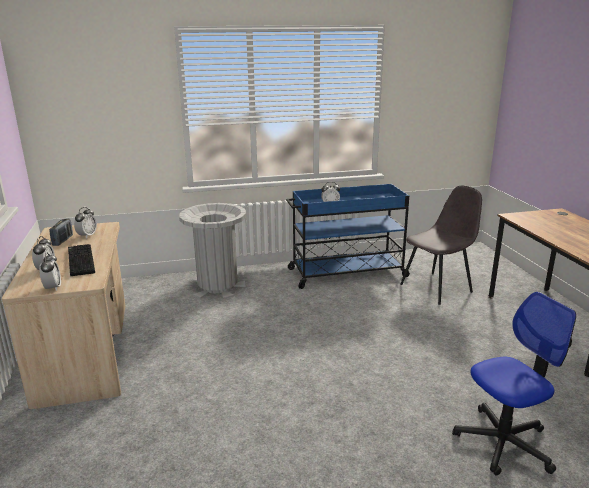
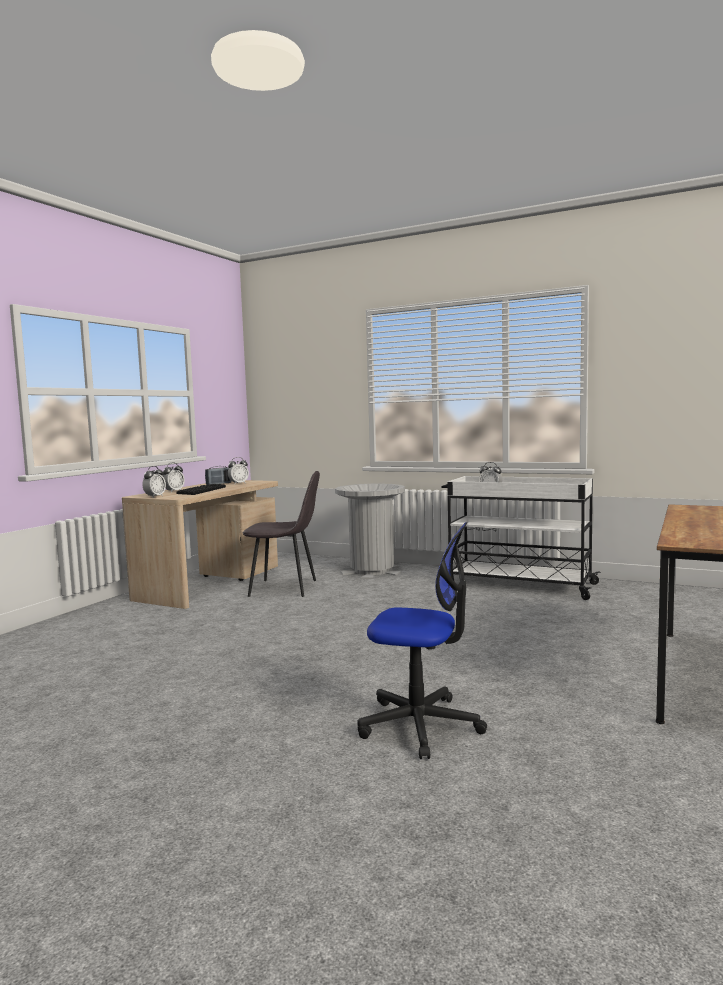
camera: 40 degrees right, 15 degrees down
(345, 273) = (517, 585): blue cart -> white cart
(437, 288) = (608, 614): grey chair -> grey chair (285, 588)

